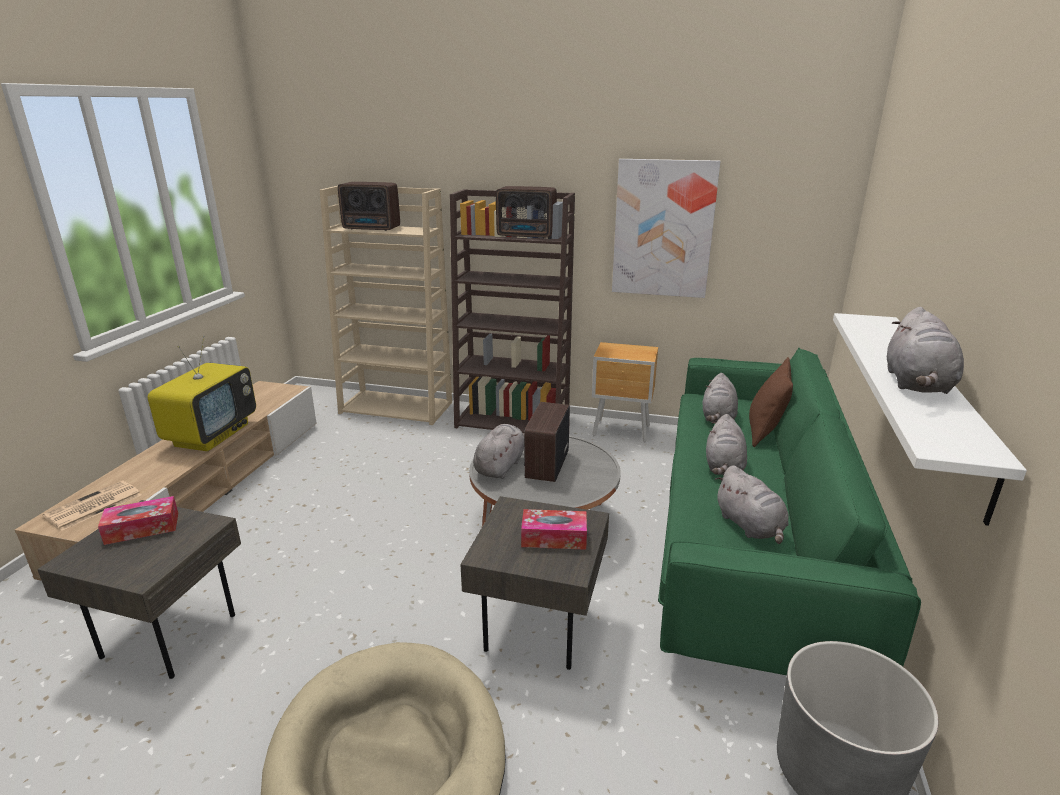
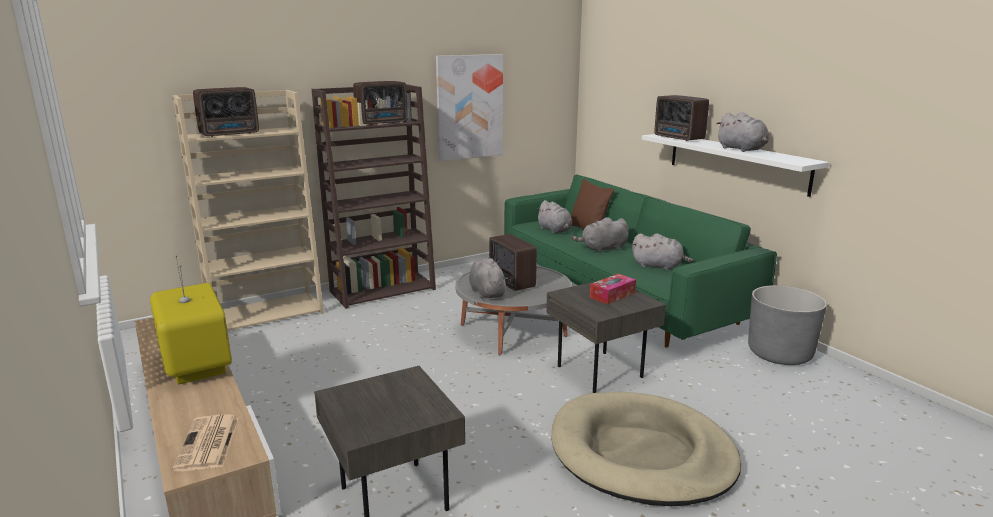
camera: 45 degrees left, 5 degrees down
(142, 528) = (366, 399): tissue box -> none
(622, 431) = (467, 271): brown nightstand -> none
(723, 467) = (602, 249): grey plush toy -> grey plush toy turned 105 degrees clockwise
(877, 332) = (679, 138): none -> radio

